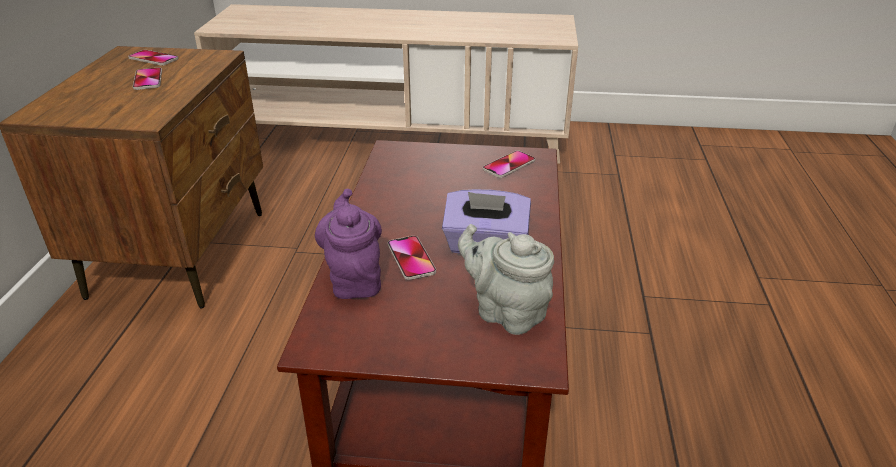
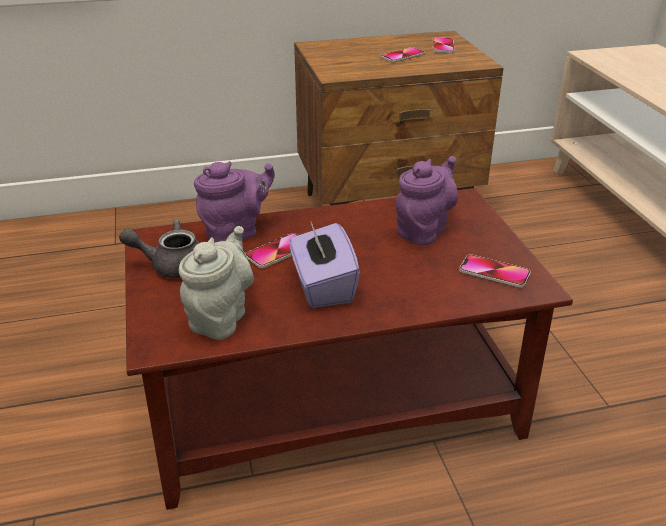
camera: 70 degrees right, 0 degrees up
(390, 334) = (171, 265): none -> grey teapot
(428, 178) = (424, 230): none -> purple teapot

